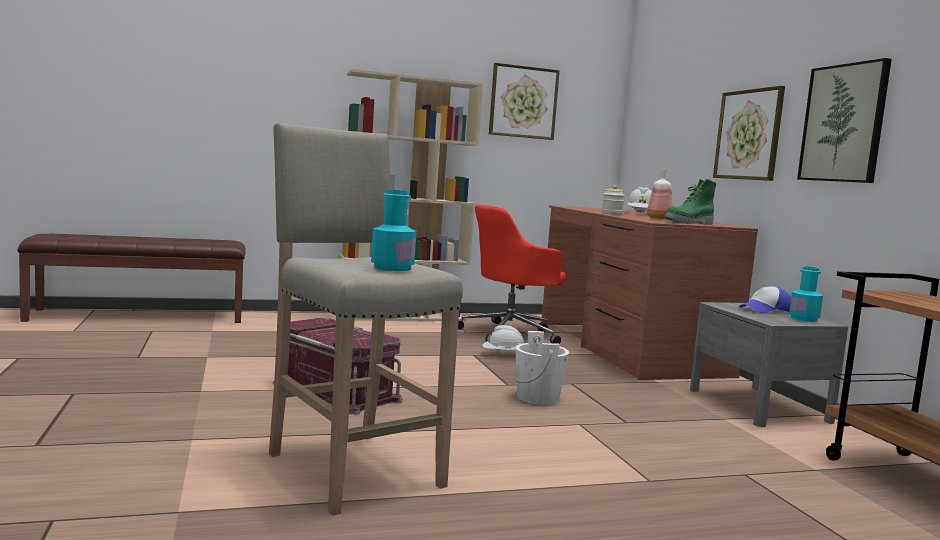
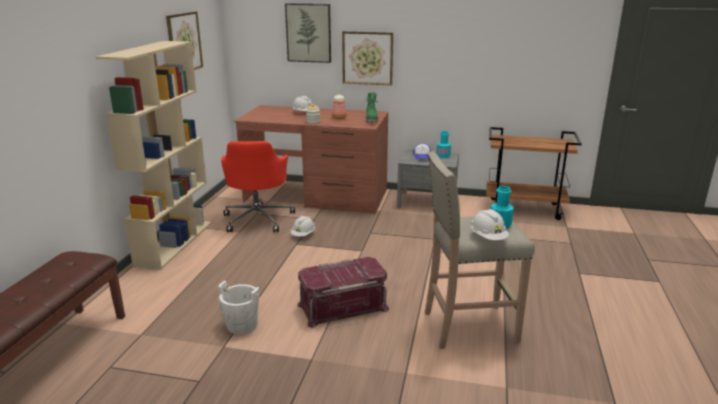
camera: 60 degrees left, 15 degrees up
(328, 264) = (488, 238): none -> white hard hat
(538, 398) = (389, 249): white bucket -> white bucket (242, 325)
(844, 123) = (438, 56): picture -> picture (308, 33)

